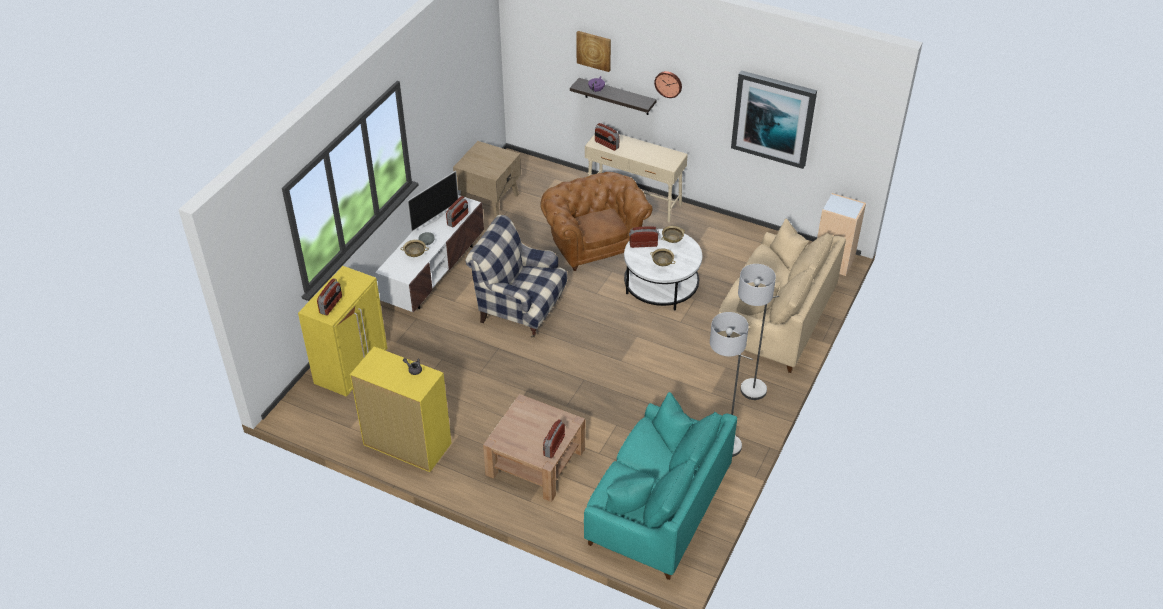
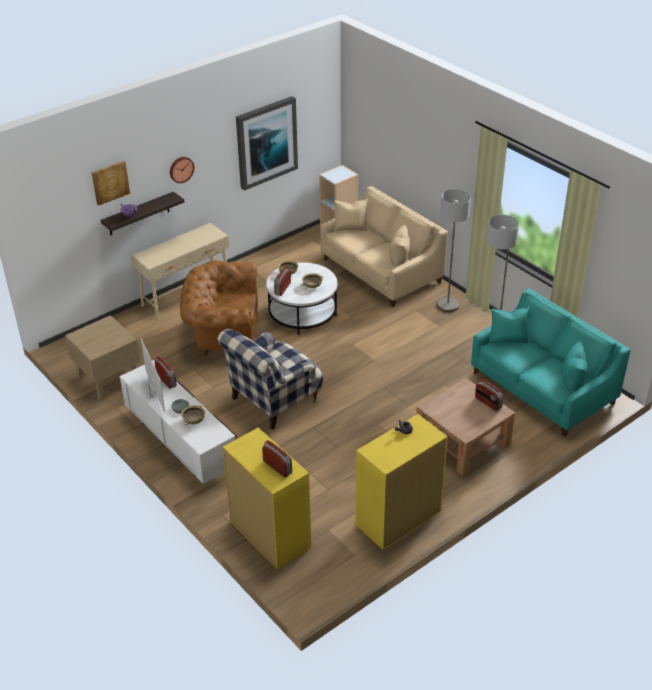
camera: 65 degrees left, 5 degrees down
(606, 144) = (159, 257): radio -> none

